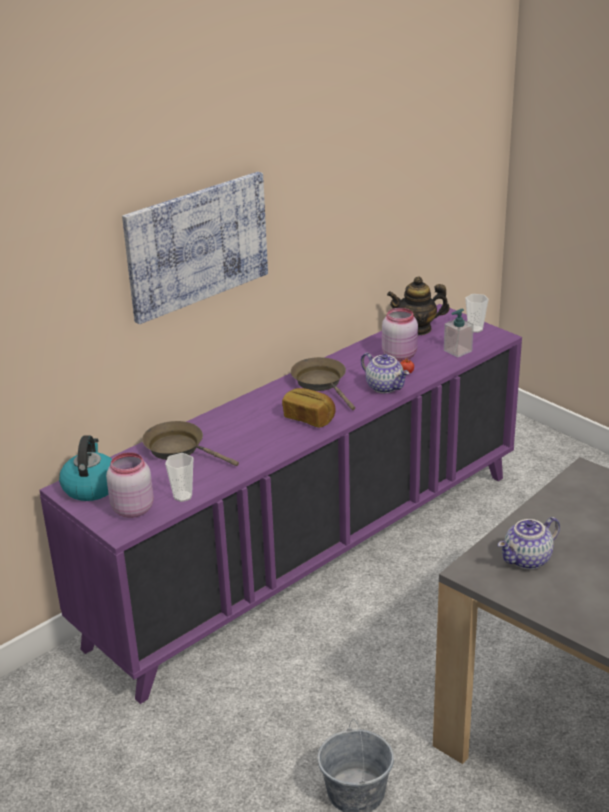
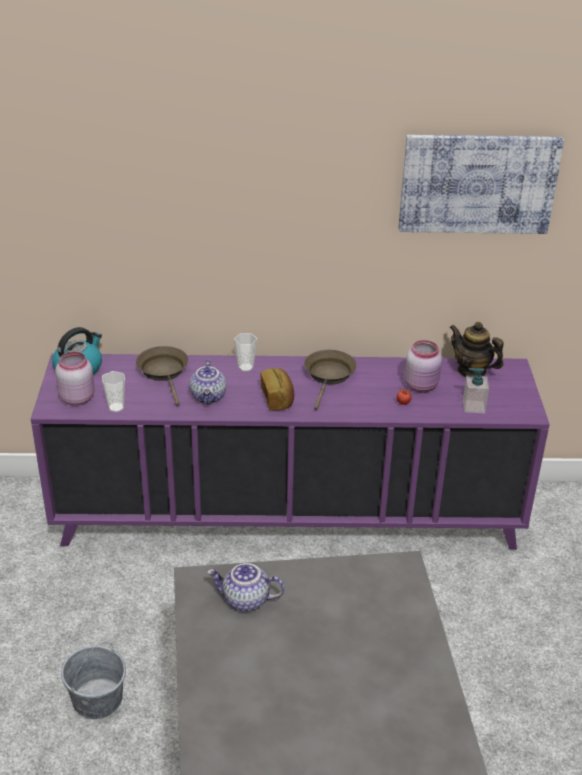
camera: 40 degrees right, 5 degrees up
(196, 245) = (230, 213): picture -> picture (478, 183)
(385, 387) = (369, 405): teapot -> teapot (209, 397)
(475, 329) = (519, 396): cup -> cup (245, 367)

